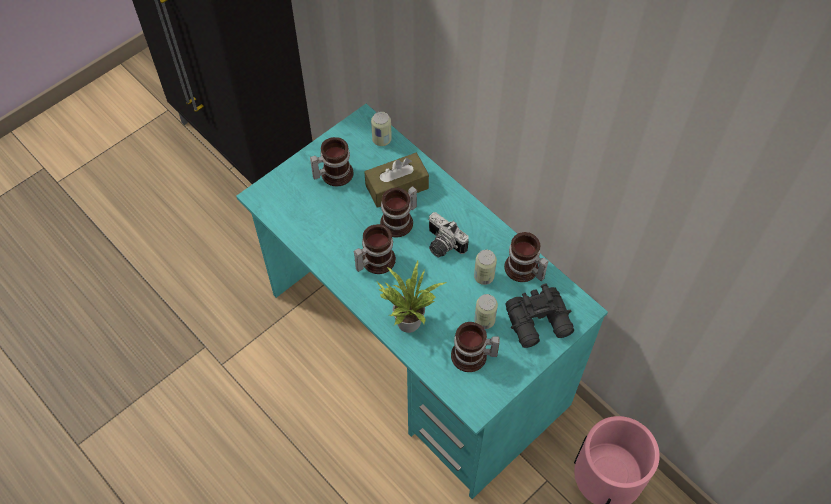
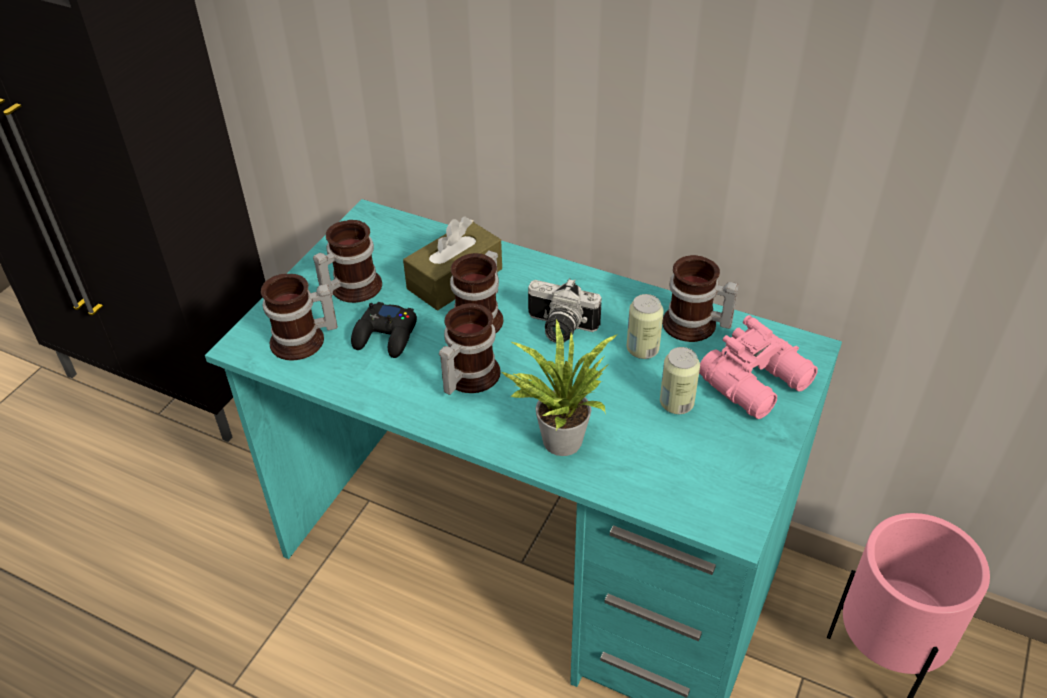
camera: 20 degrees left, 15 degrees down
(340, 216) = (386, 336): none -> black game controller
(382, 140) = (405, 232): can -> none
(472, 357) = (688, 458): mug -> mug (303, 342)
(540, 323) = (758, 382): black binoculars -> pink binoculars

